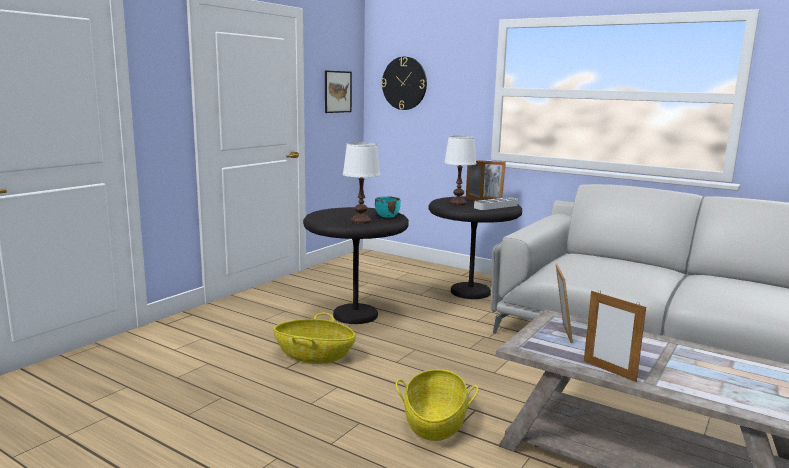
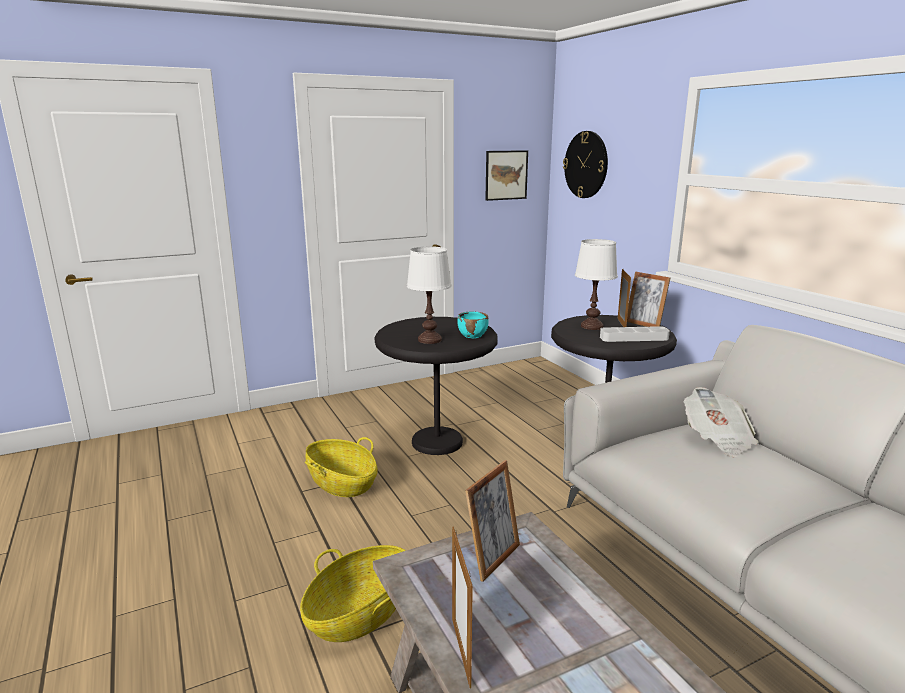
camera: 30 degrees right, 5 degrees up
(593, 257) = (717, 439): none -> newspaper

